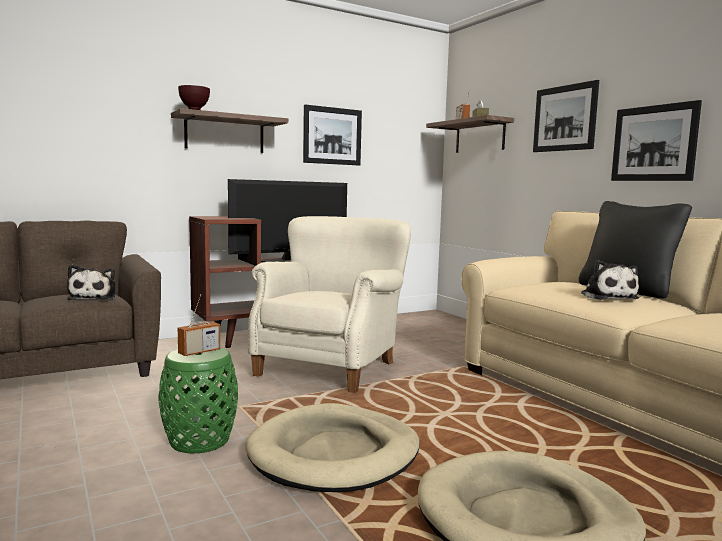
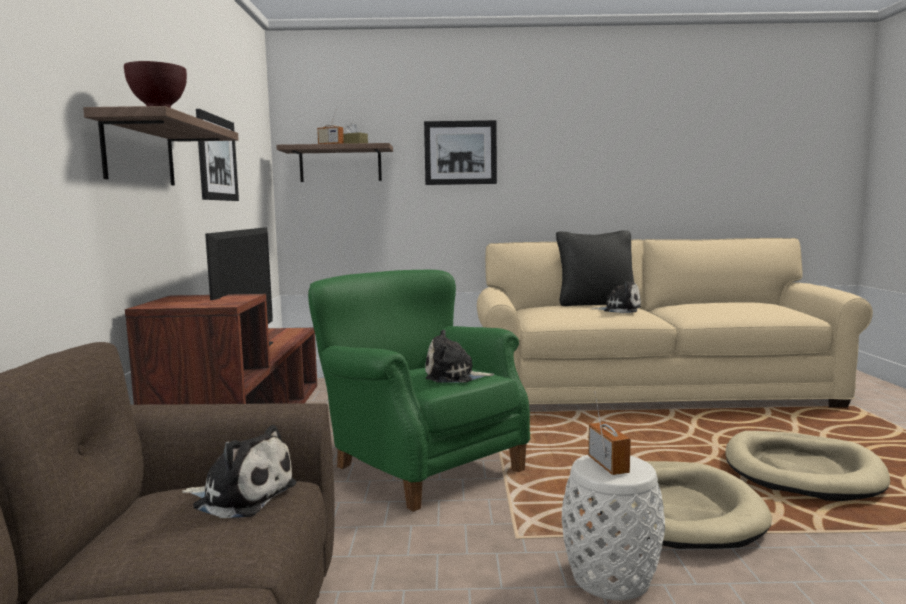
camera: 60 degrees left, 0 degrees up
(200, 440) = (610, 578): green stool -> white stool
(312, 295) = (454, 376): none -> plush toy
(330, 366) = (421, 465): beige armchair -> green armchair
(653, 143) = (554, 181): picture -> none

